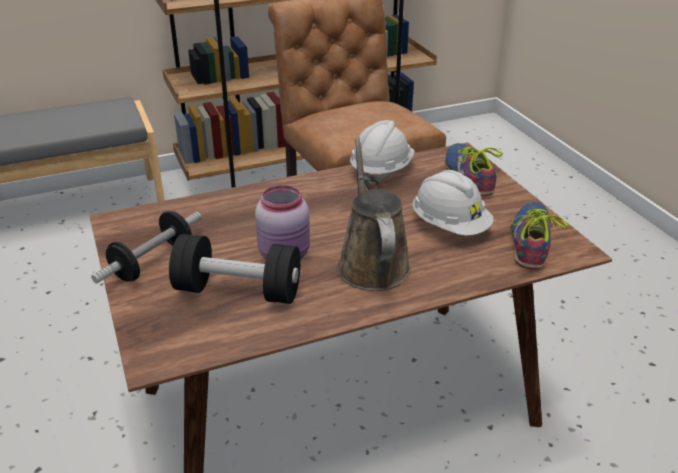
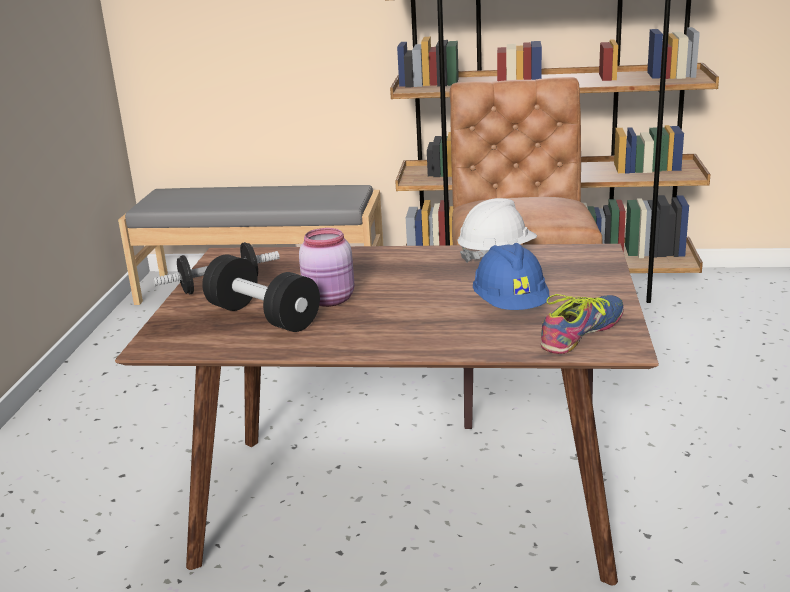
camera: 30 degrees right, 10 degrees down
(371, 263) = (399, 319): brown watering can -> none
(450, 226) = (511, 306): white hard hat -> blue hard hat
(468, 176) = (584, 270): shoe -> none

